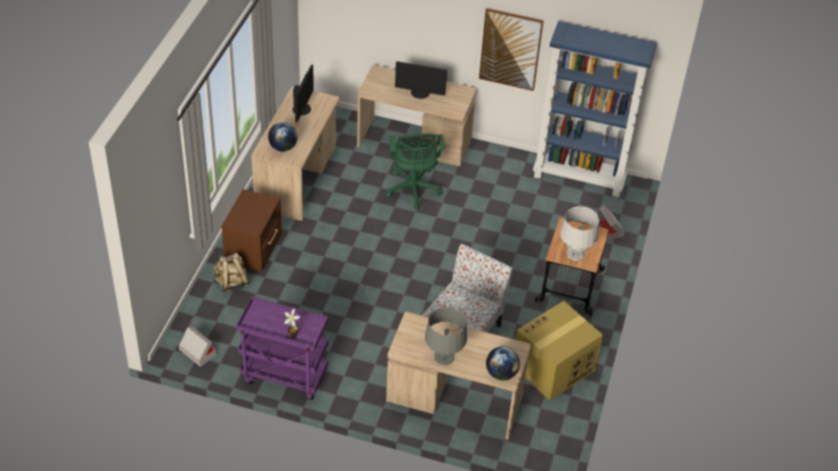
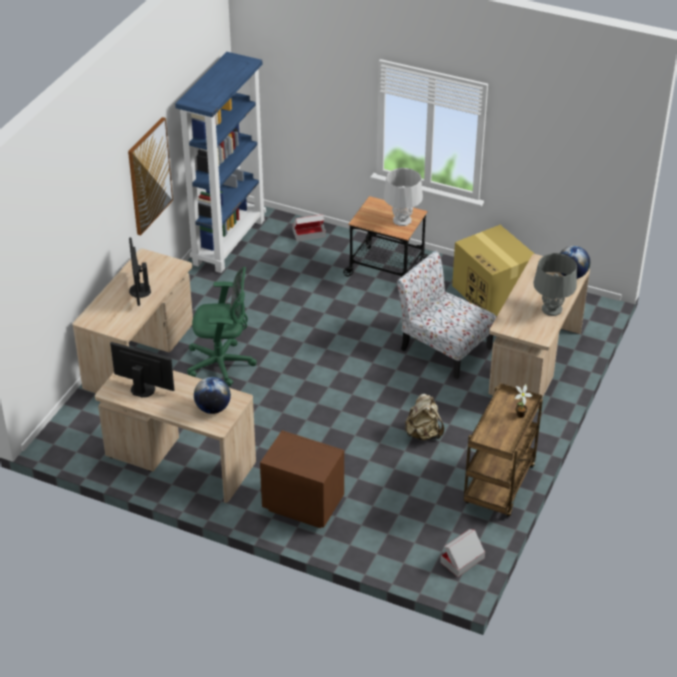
camera: 80 degrees left, 5 degrees down
(231, 283) = (353, 527): beige backpack -> beige backpack (423, 434)
(283, 376) = (500, 487): purple cart -> brown cart
(420, 93) = (139, 291): monitor -> monitor turned 150 degrees clockwise

